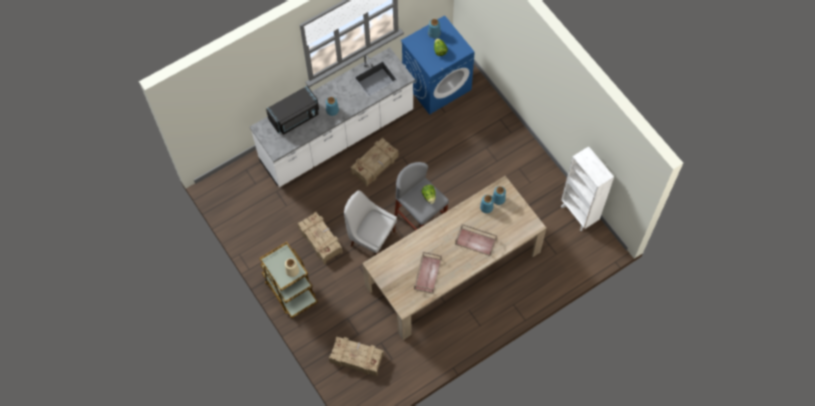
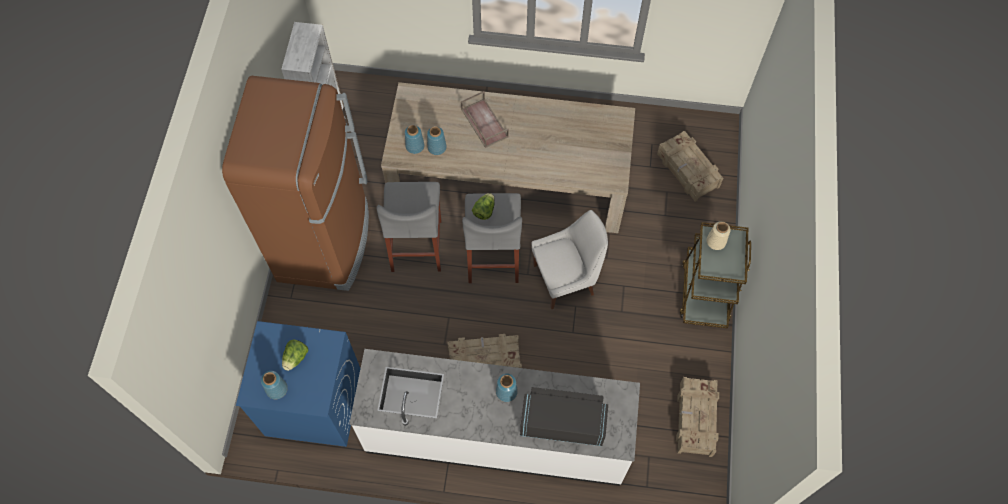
camera: 140 degrees left, 0 degrees up
(320, 240) = (625, 321): crate -> crate (695, 420)
(371, 238) = (566, 279): white chair -> white chair turned 90 degrees counterclockwise
(427, 274) = (567, 130): brown tray -> none
(466, 193) = (416, 245): none -> grey stool
(514, 157) = (325, 242): none -> brown fridge

